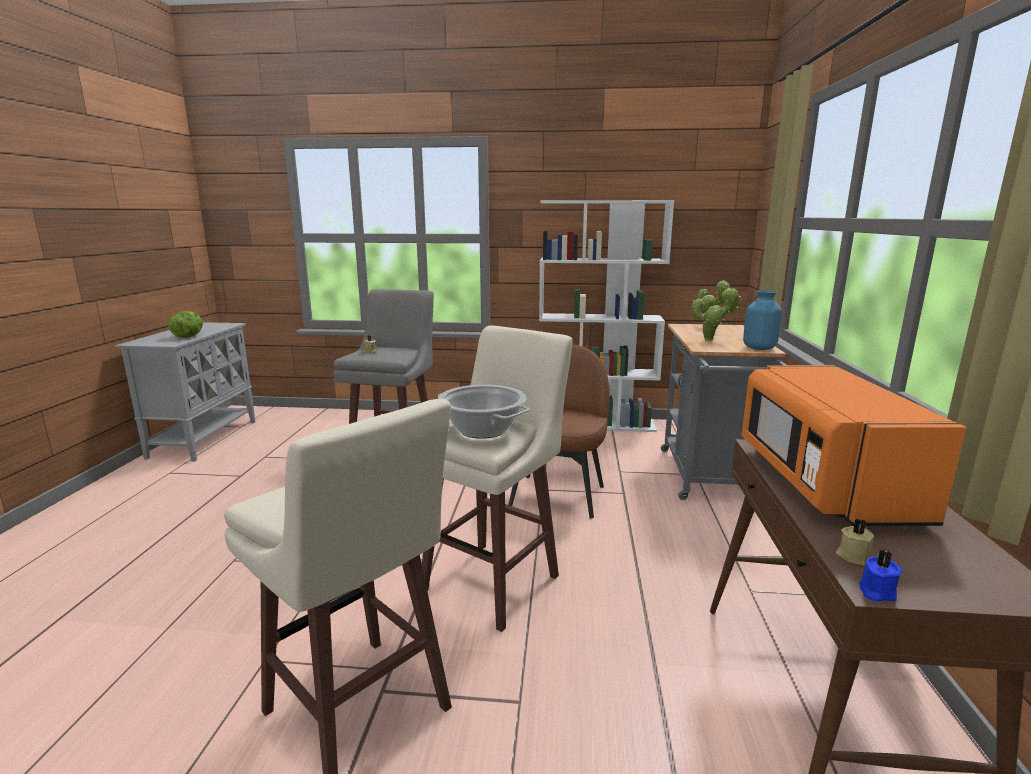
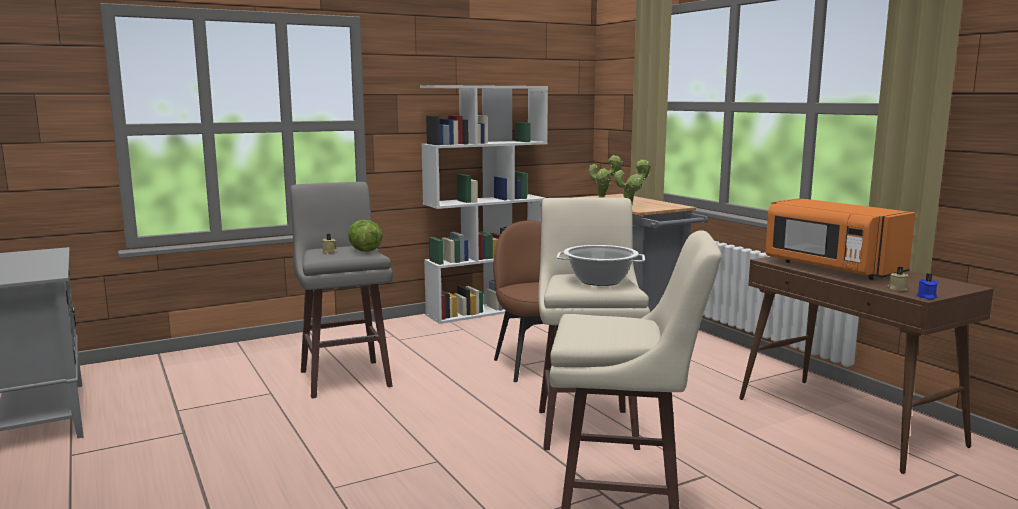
camera: 35 degrees left, 5 degrees down
(189, 336) = (44, 267): lettuce -> lettuce (364, 250)
(758, 348) = (673, 206): blue vase -> none

